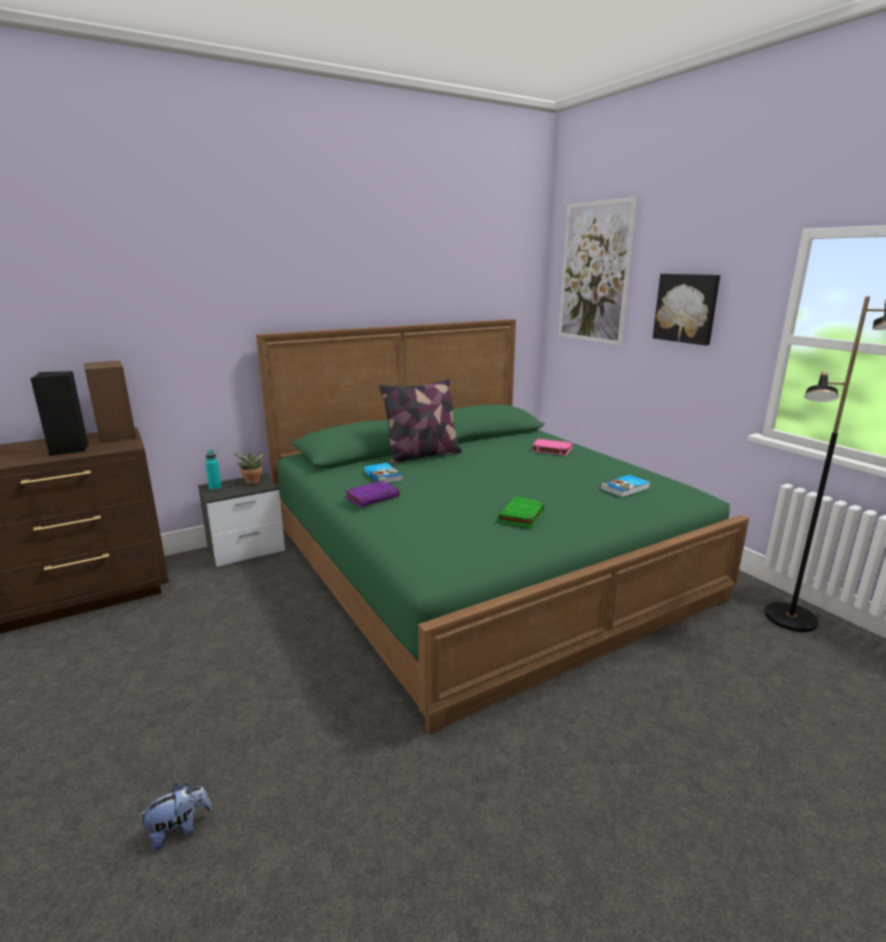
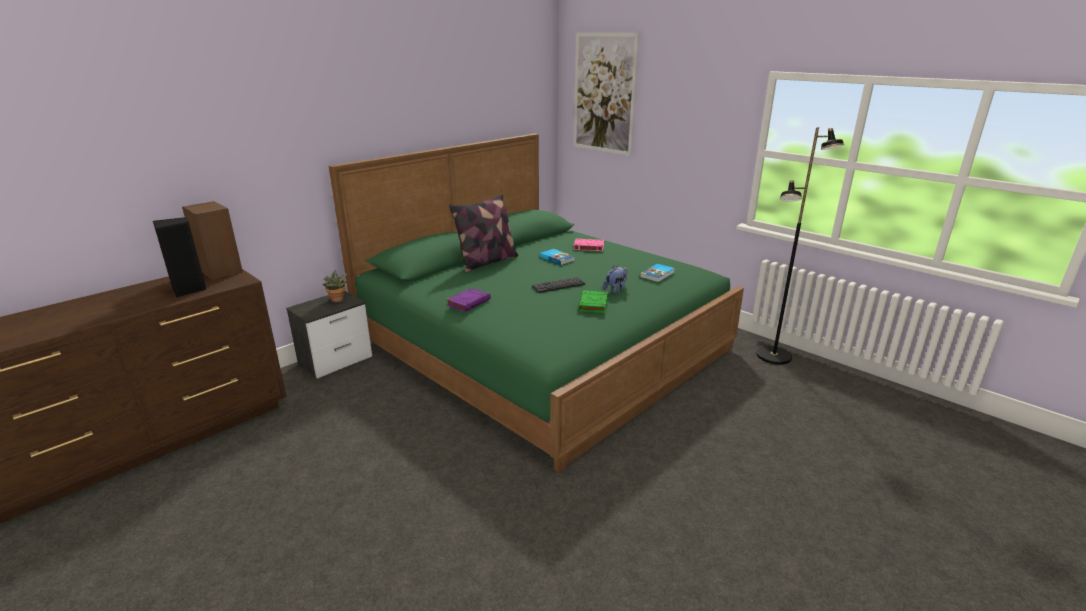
camera: 15 degrees left, 5 degrees up
(179, 830) = (408, 565): plush toy -> plush toy (615, 289)
(215, 488) = (305, 308): turquoise bottle -> none
(383, 476) = (466, 283): book -> book (557, 258)
(490, 489) = (558, 285): none -> keyboard
(686, 308) = (684, 127): picture -> none

